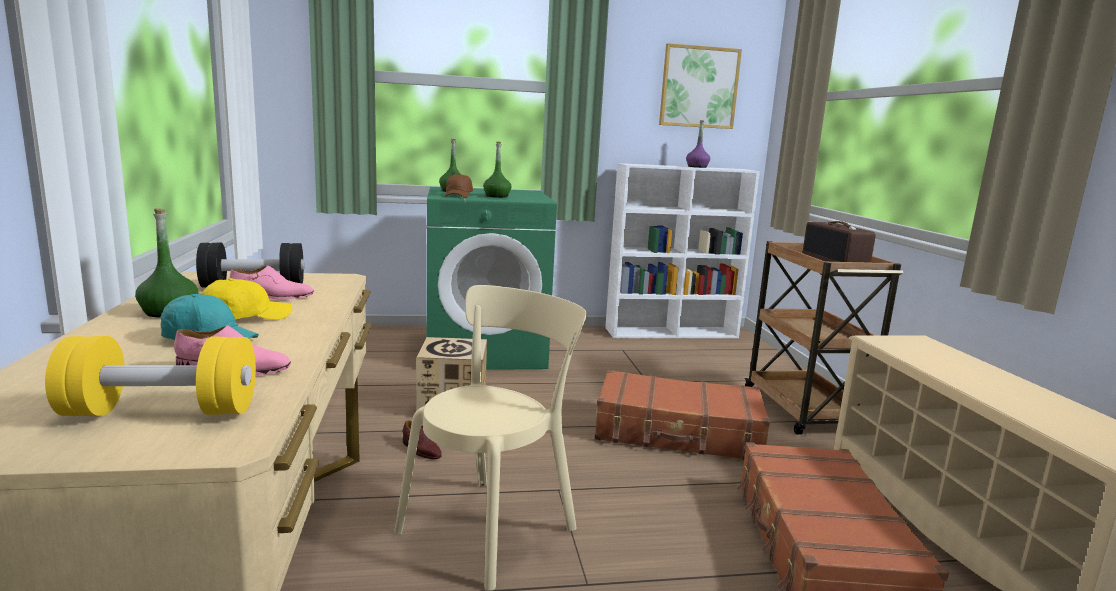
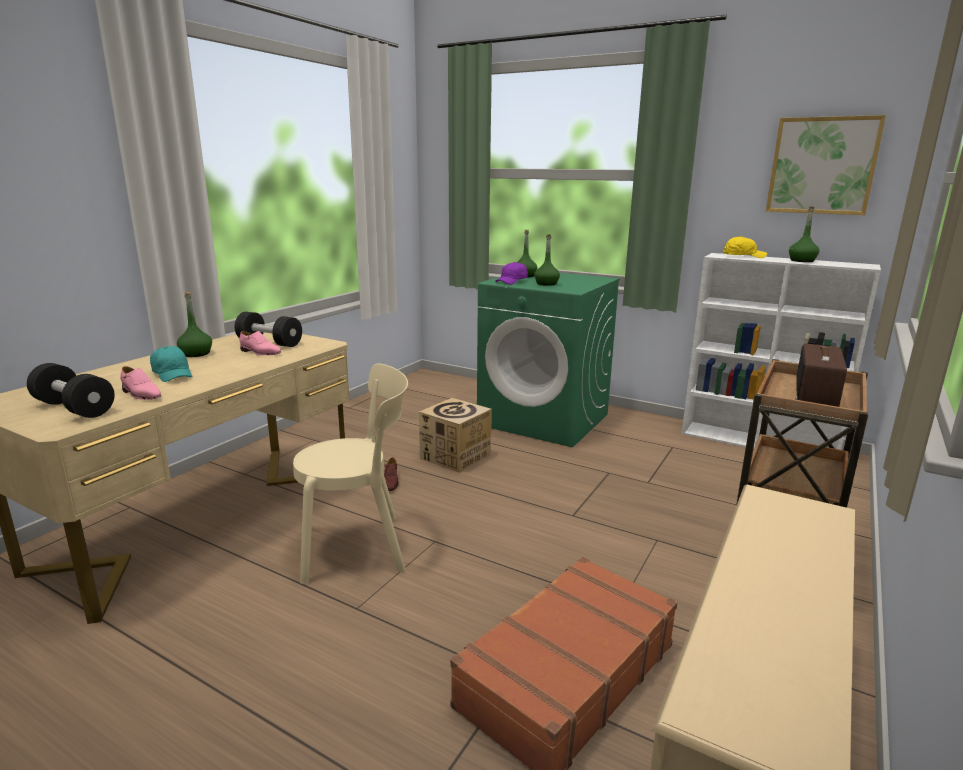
camera: 40 degrees right, 5 degrees up
(162, 411) = (74, 408): yellow dumbbell -> black dumbbell
(244, 317) = (217, 363): yellow cap -> yellow cap (743, 256)
(458, 196) = (512, 281): brown cap -> purple cap
(678, 433) = (600, 535): brown suitcase -> none
(697, 167) = (802, 261): purple bottle -> green bottle

